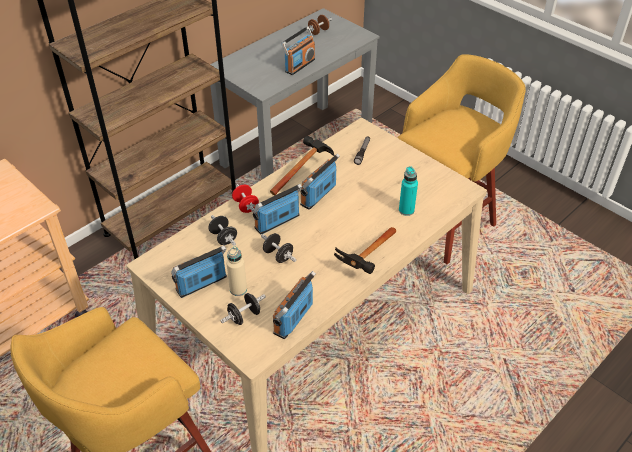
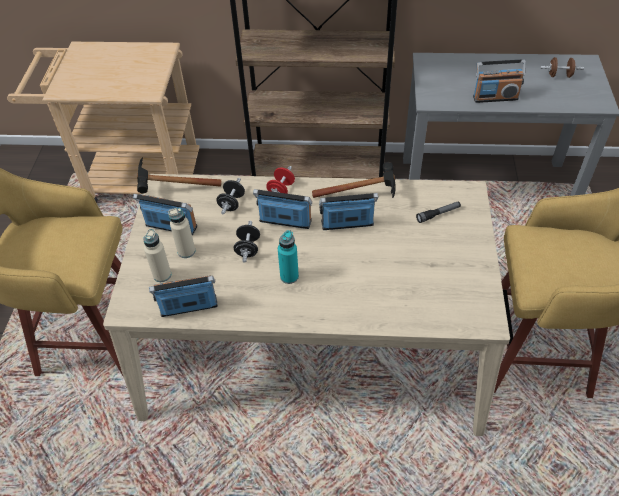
camera: 50 degrees right, 5 degrees up
(244, 316) = (162, 275): black dumbbell -> beige bottle
(367, 263) = (302, 312): hammer -> hammer (170, 191)
(406, 210) = (401, 295): turquoise bottle -> turquoise bottle (289, 276)

